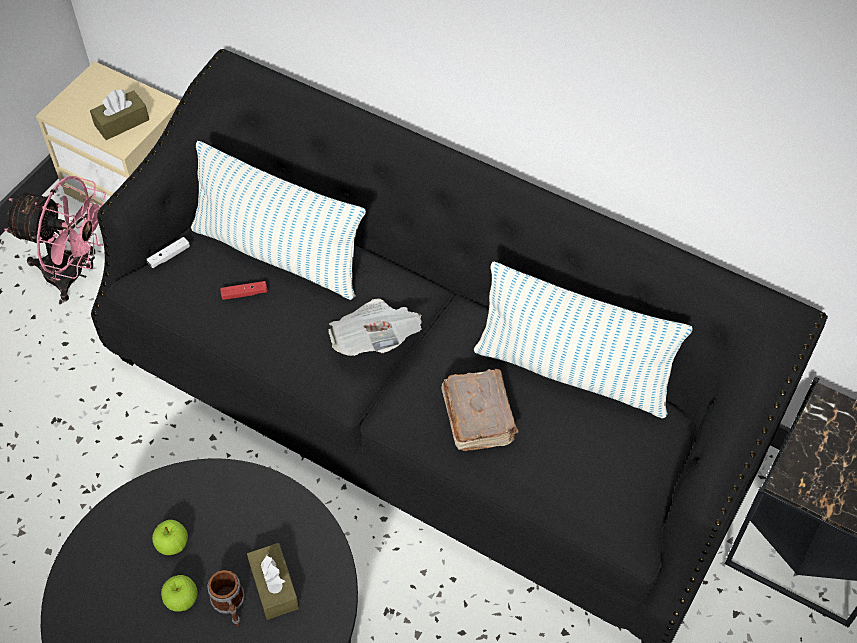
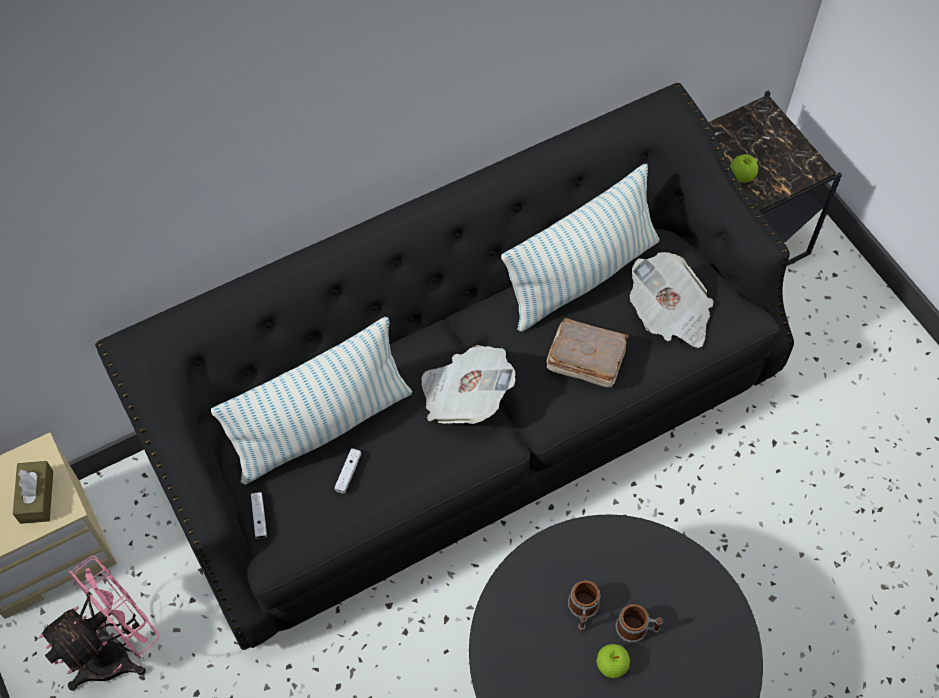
camera: 60 degrees left, 5 degrees up
(173, 545) = (555, 651): apple -> apple (741, 177)
(224, 549) = (582, 611): none -> mug
(244, 294) = (348, 473): red game controller -> white game controller
(274, 586) = (637, 588): brown tissue box -> none
(584, 467) = (669, 314): none -> newspaper

